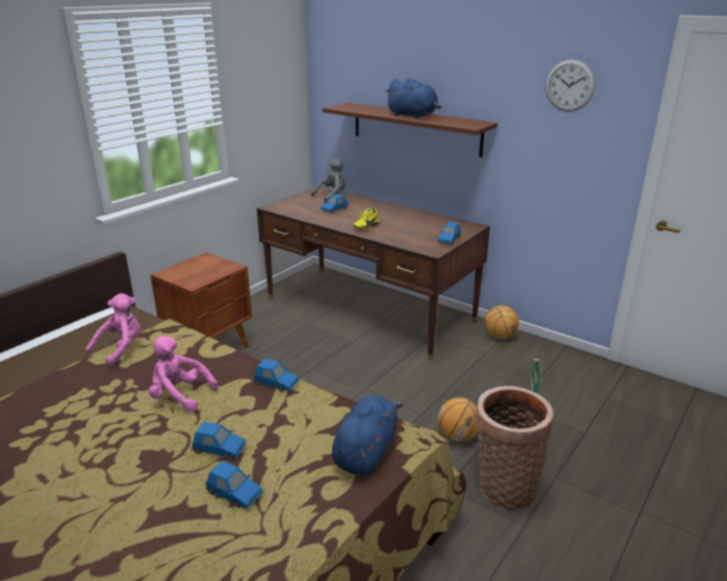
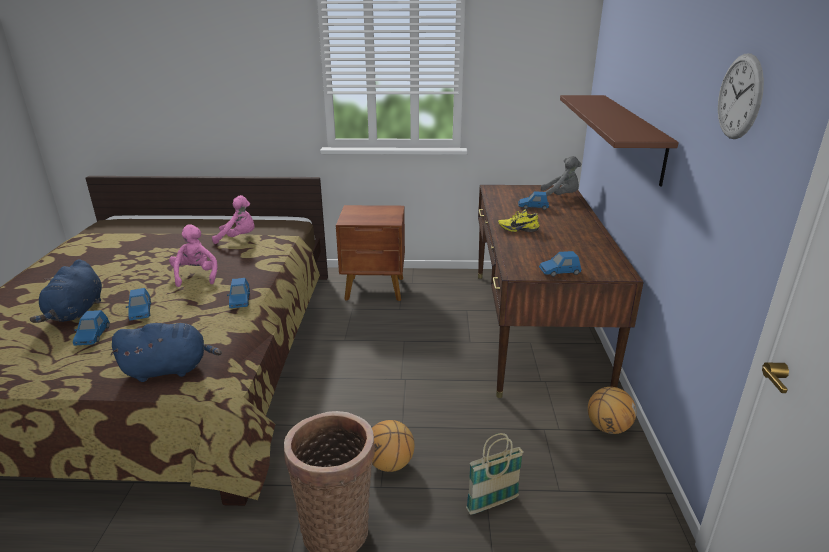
camera: 55 degrees right, 0 degrees up
(413, 116) = (611, 116): blue plush toy -> blue plush toy (76, 313)

